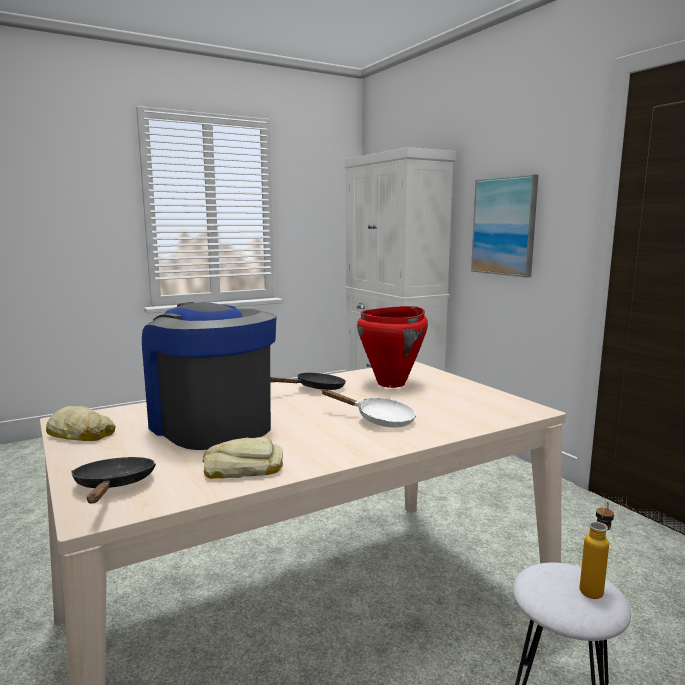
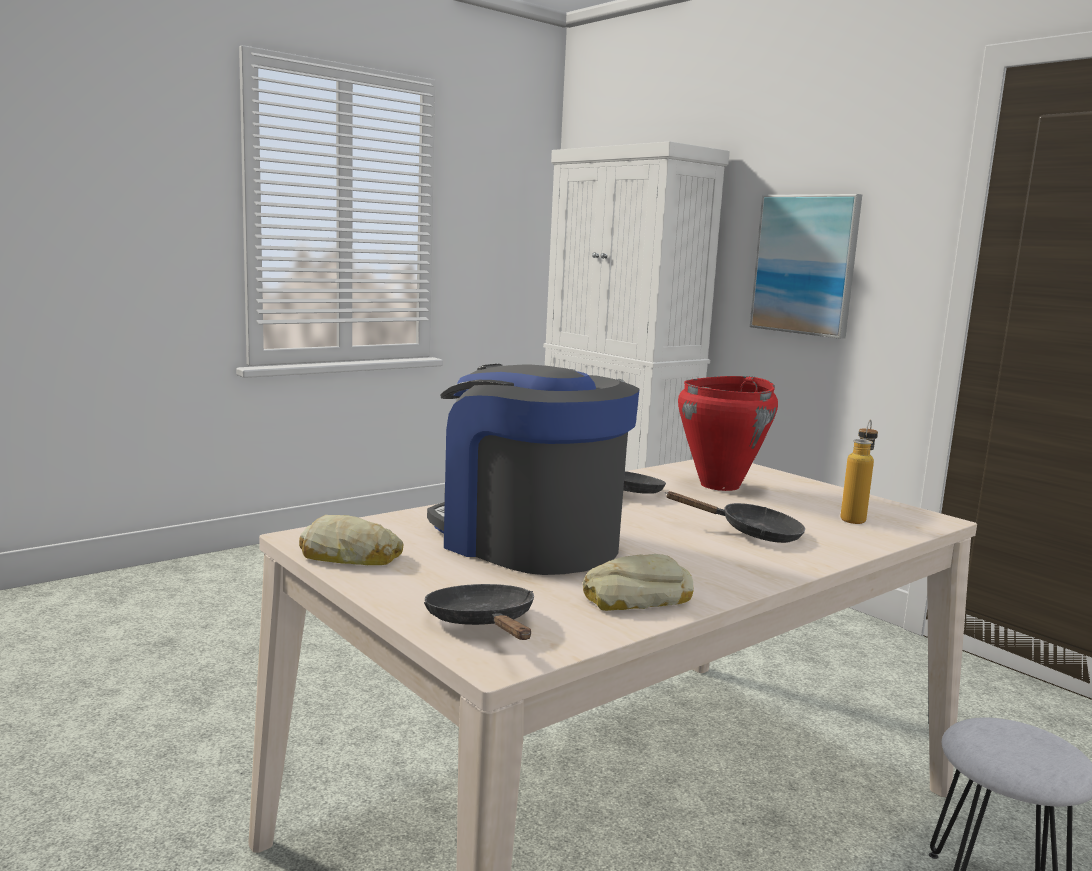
camera: 10 degrees left, 0 degrees up
(379, 420) = (751, 533): white frying pan -> black frying pan
(594, 588) = (1048, 744): bottle -> bottle (855, 518)

